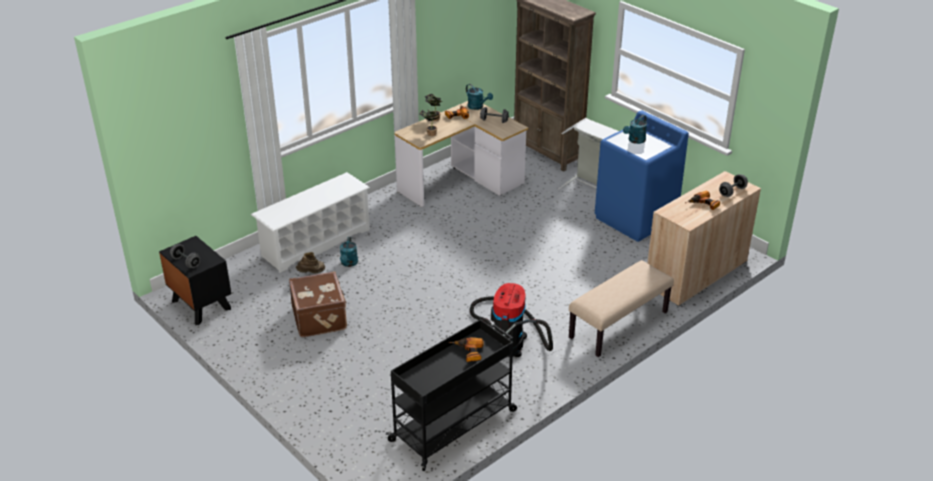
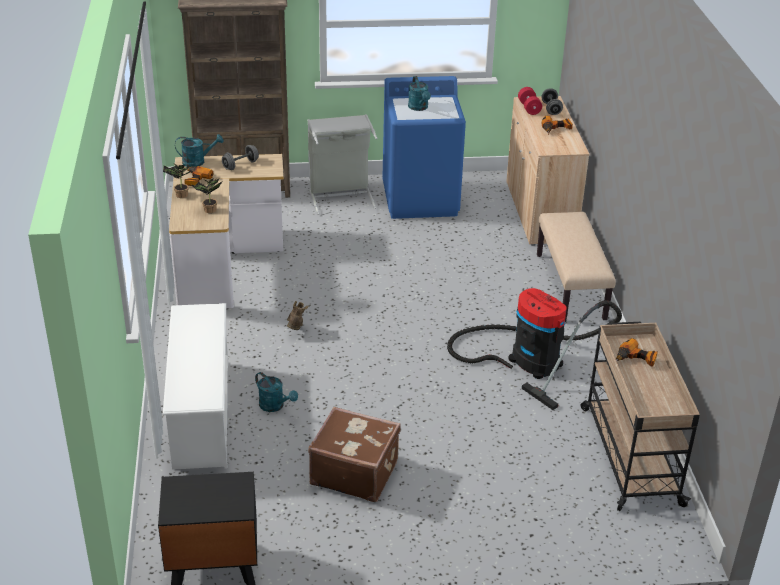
camera: 55 degrees left, 0 degrees up
(186, 262) = (216, 508): grey dumbbell -> none
(311, 273) = (258, 442): brown boot -> brown boot (296, 328)
(454, 425) = (630, 454): black cart -> beige cart
(718, 182) = (529, 108): none -> red dumbbell

